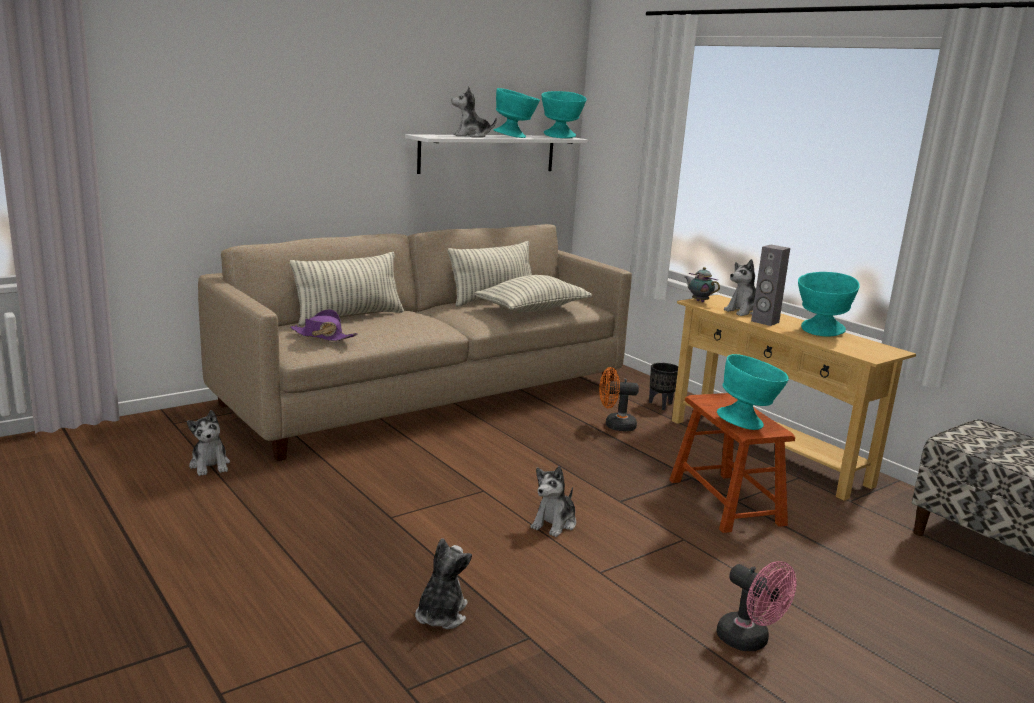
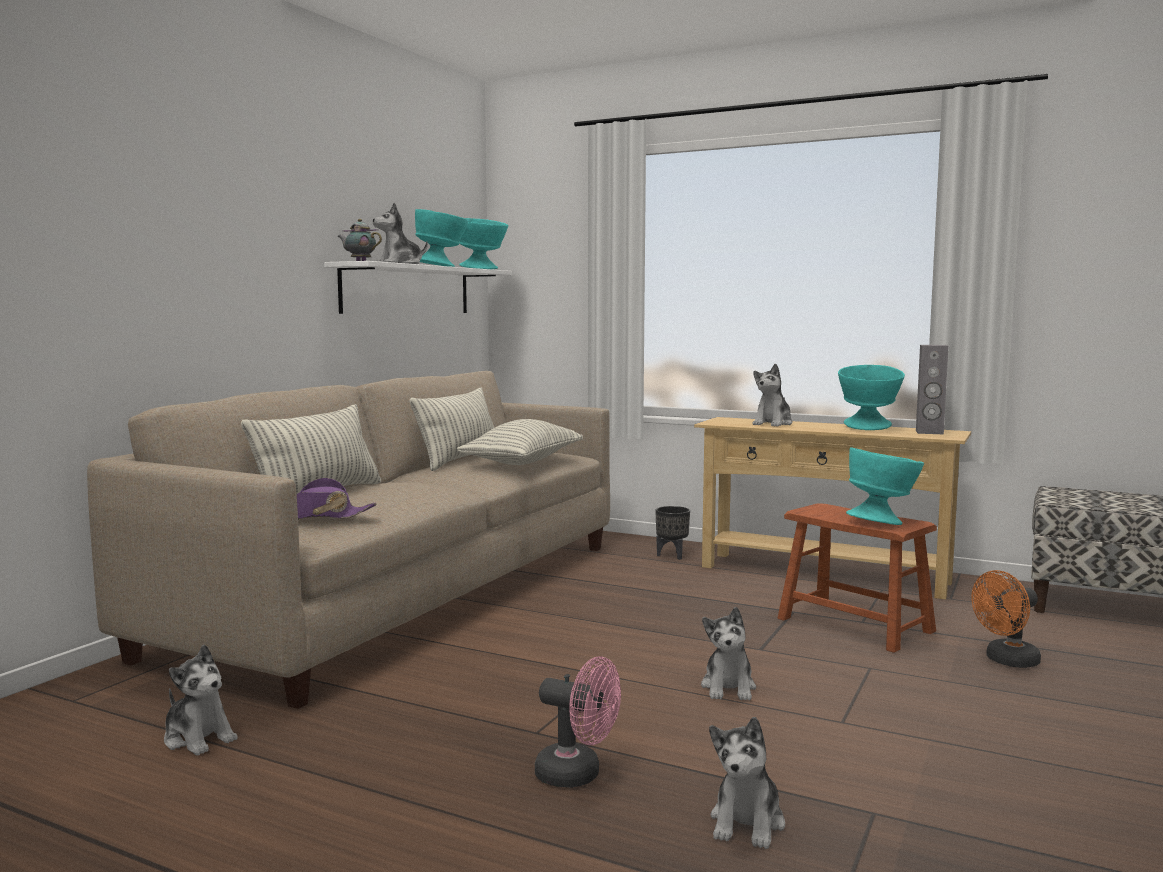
camera: 25 degrees left, 10 degrees down
(441, 615) = (747, 823): plush toy -> plush toy turned 150 degrees counterclockwise
(615, 425) = (654, 582): orange fan -> orange fan (1006, 661)
(699, 301) = (715, 422): teapot -> teapot (360, 262)
(749, 641) = (1065, 743): pink fan -> pink fan (578, 775)
(765, 322) = (807, 427): grey speaker -> grey speaker (929, 432)

